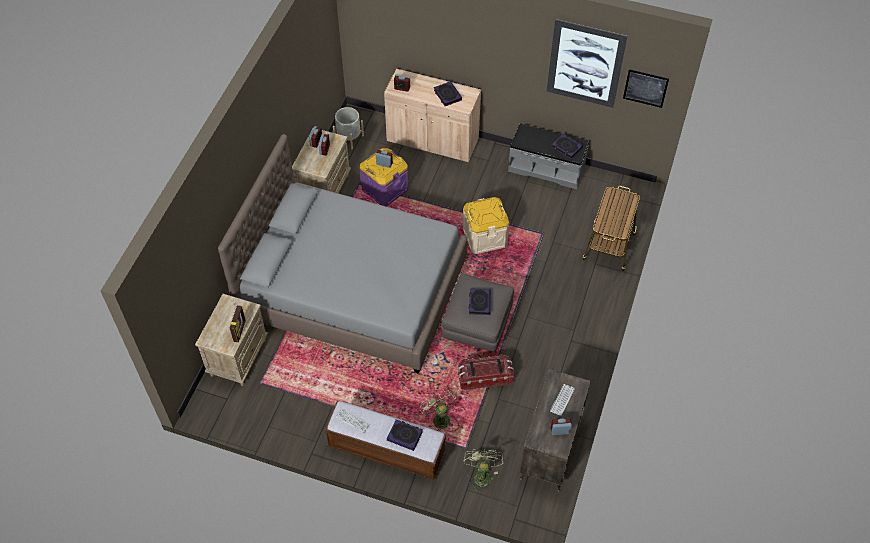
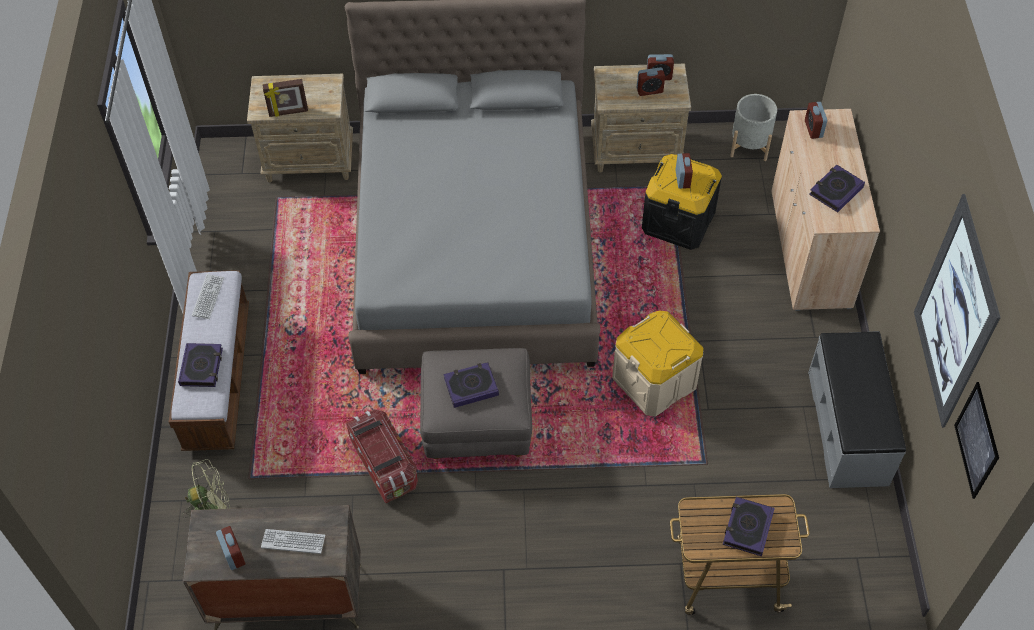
camera: 70 degrees right, 0 degrees up
(385, 188) = (678, 221): purple storage box -> black storage box
(438, 418) = (291, 425): green fan -> none
(566, 148) = (865, 418): book -> book (747, 528)

